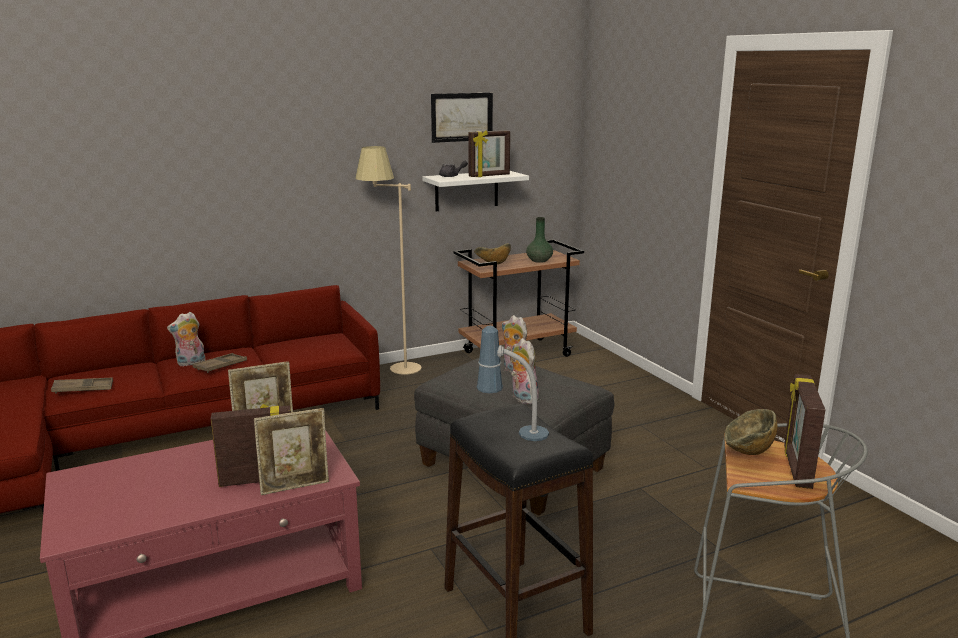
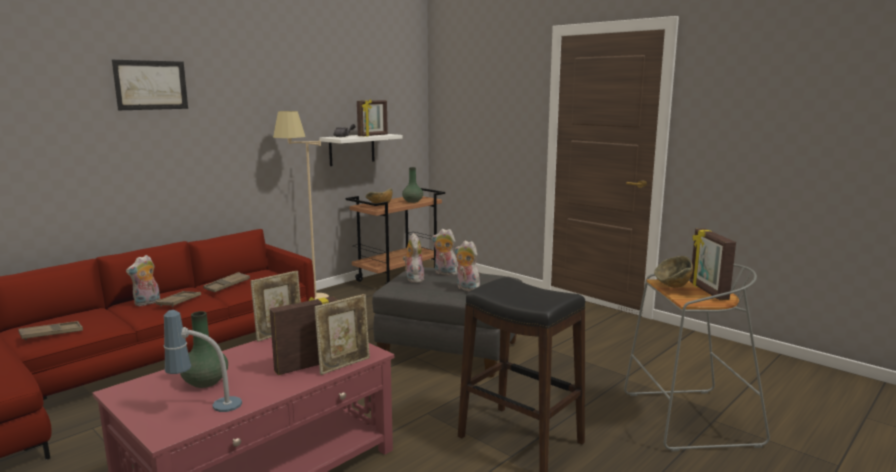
camera: 20 degrees left, 5 degrees down
(148, 481) = (206, 382): none -> green vase
(281, 351) = (227, 285): none -> brown tray
(462, 117) = (346, 90): picture -> picture (151, 85)
(471, 374) = (413, 279): none -> plush toy
(512, 434) = (521, 293): table lamp -> table lamp (206, 408)

